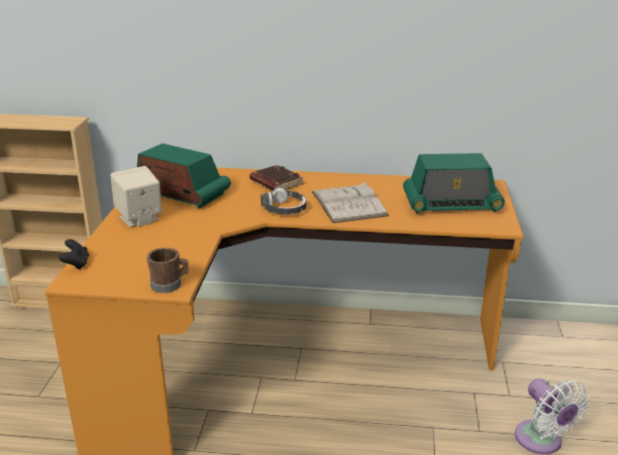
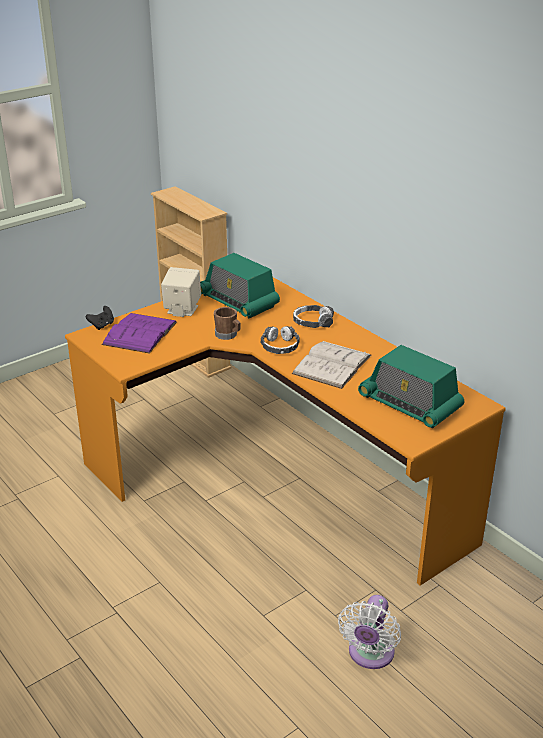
camera: 45 degrees right, 5 degrees up
(133, 253) = (140, 333): none -> purple book
(170, 285) = (125, 365): brown mug -> brown mug (228, 335)
(181, 192) = (238, 301): radio -> radio turned 150 degrees clockwise
(275, 183) = (313, 322): brown book -> headphones

